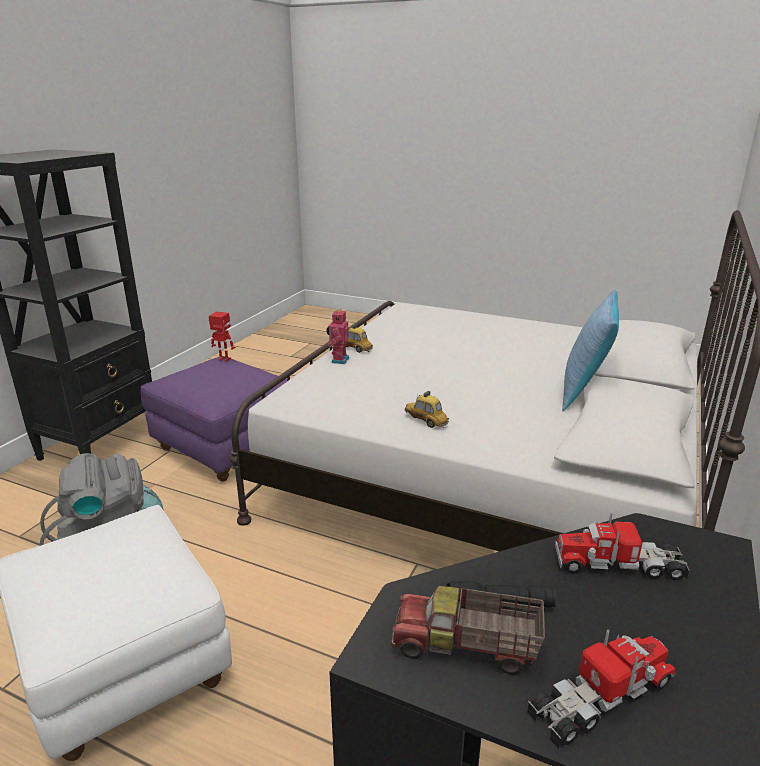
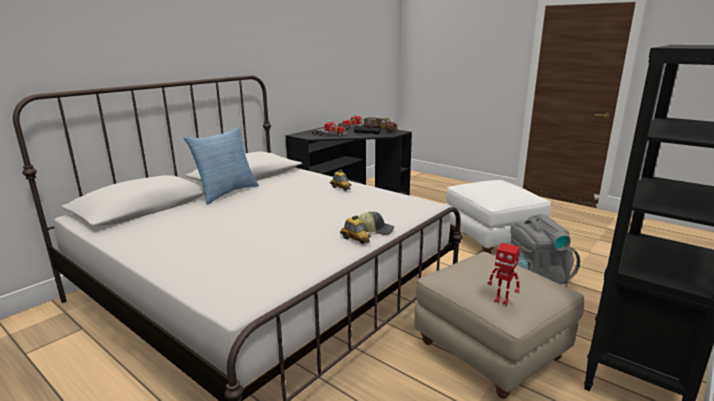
camera: 165 degrees left, 5 degrees down
(225, 448) = (490, 351): purple ottoman -> beige ottoman
(338, 360) = (376, 230): toy robot -> cap

